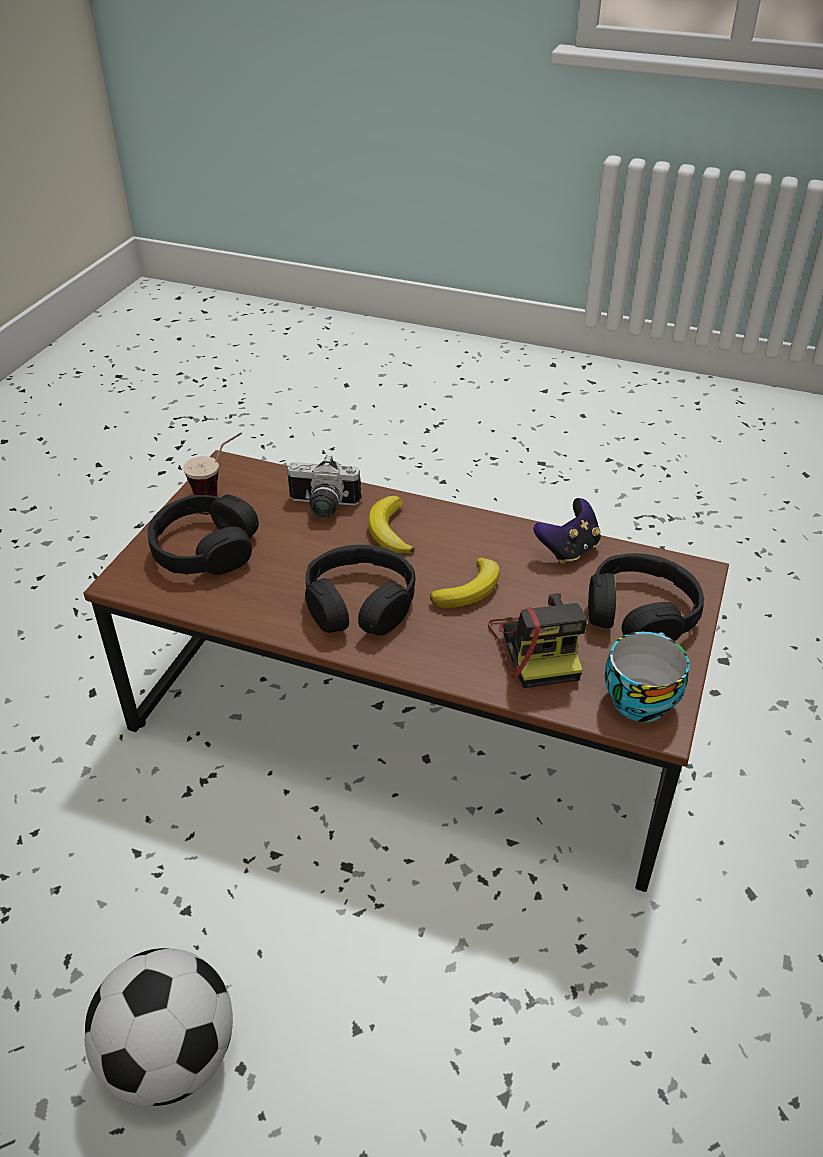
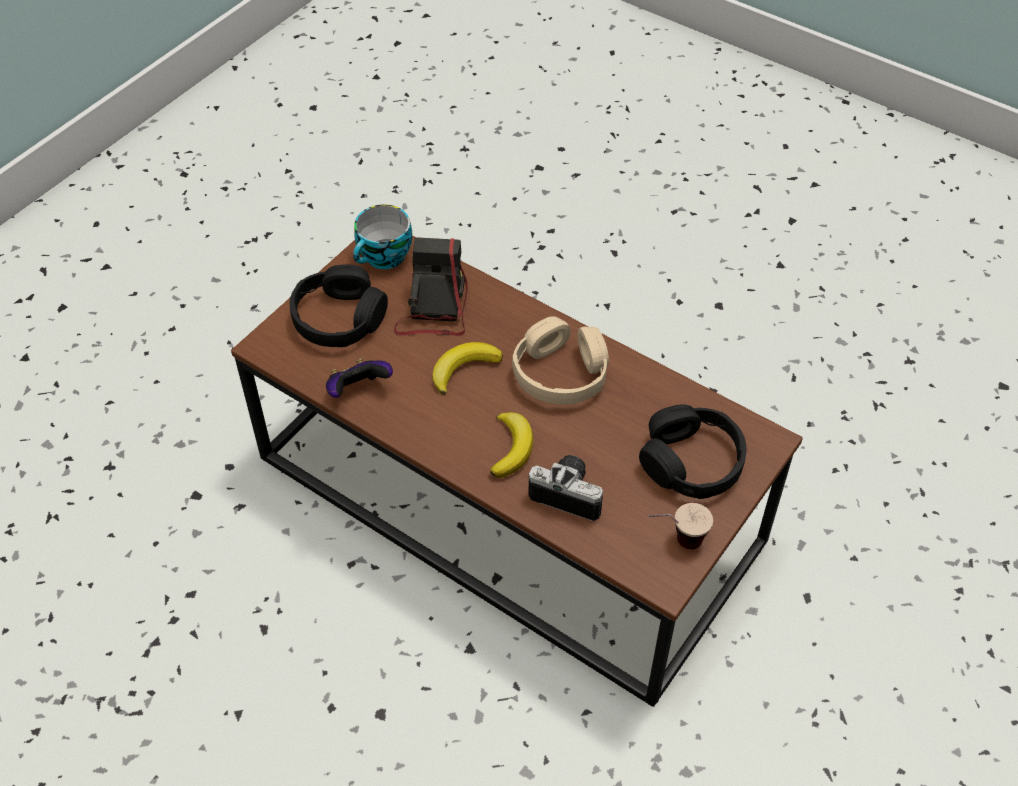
camera: 165 degrees left, 10 degrees up
(170, 1057) = (721, 314): football -> none
(360, 604) = (561, 373): black headphones -> beige headphones

